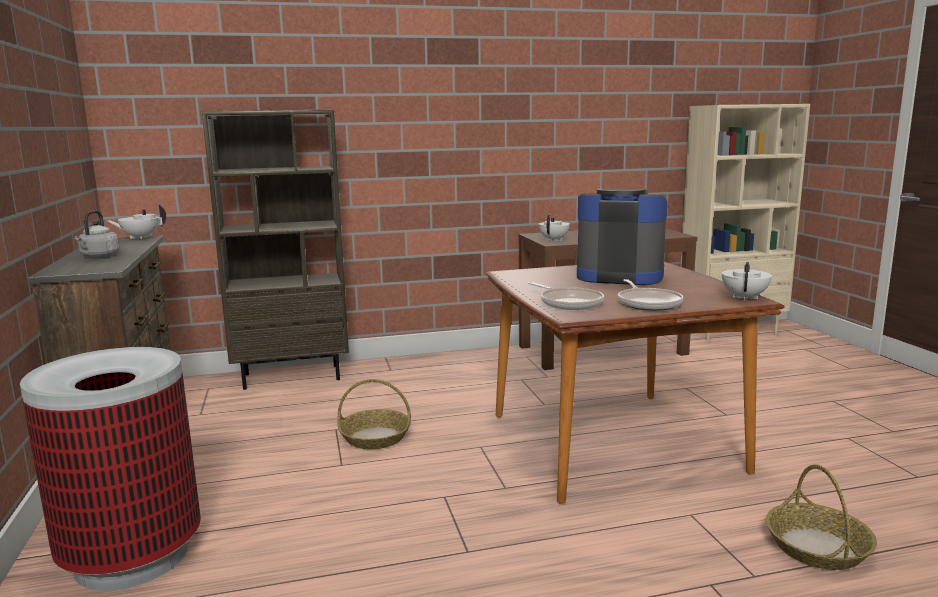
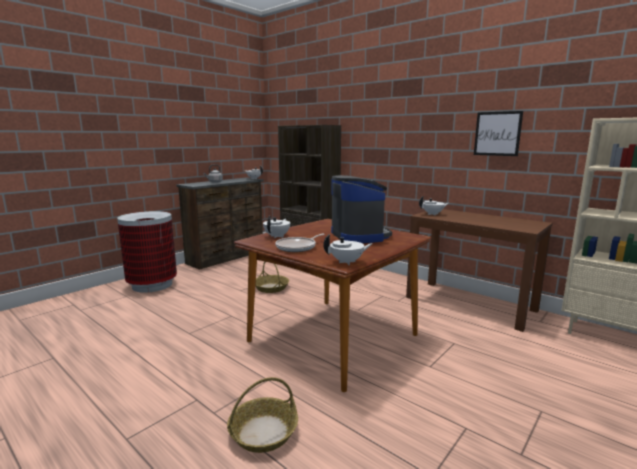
camera: 55 degrees right, 0 degrees up
(568, 303) = (277, 236): frying pan -> white teapot
(589, 123) = (497, 133): none -> picture

